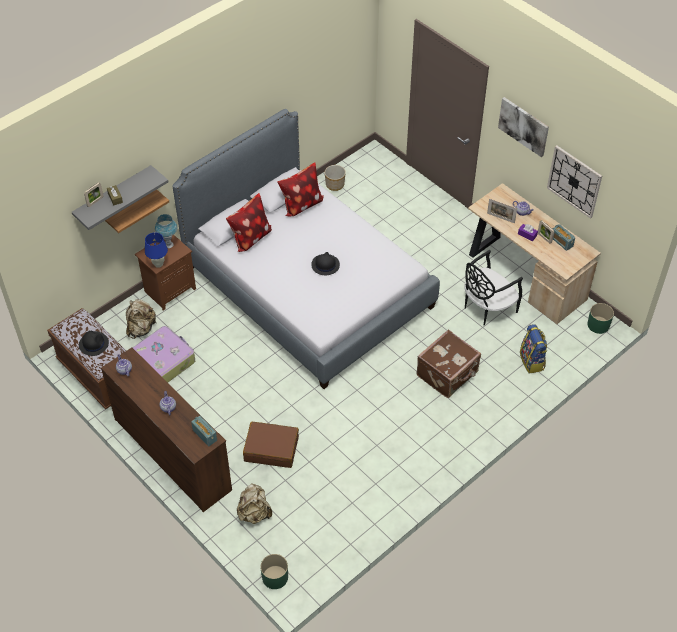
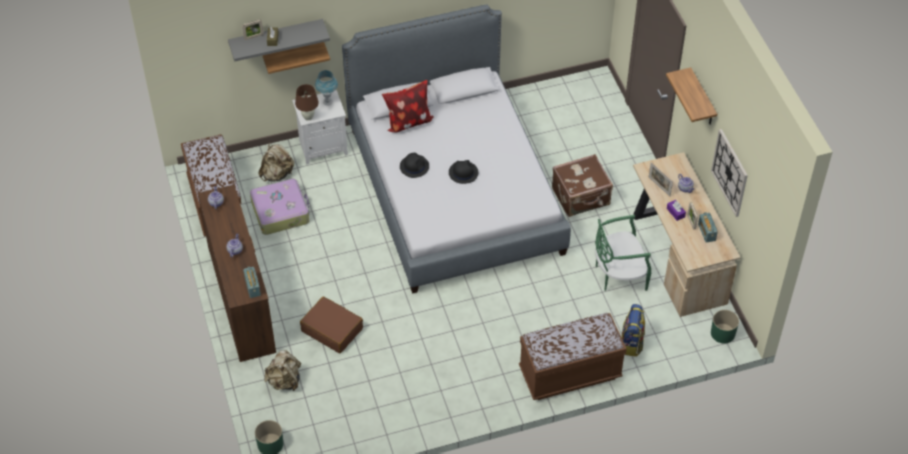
camera: 25 degrees right, 0 degrees up
(93, 344) = (212, 170): black hat -> black hat (414, 166)
(158, 264) = (308, 117): blue table lamp -> brown table lamp
(170, 289) = (323, 147): brown nightstand -> white nightstand
(301, 204) = (475, 106): pillow -> none
(335, 184) = (540, 98): planter -> none
(448, 374) = (539, 324): brown suitcase -> brown suitcase (581, 197)
(487, 307) = (618, 274): black chair -> green chair
(498, 407) = (570, 374): none -> brown bench
(523, 126) = (702, 99): picture -> shelf

